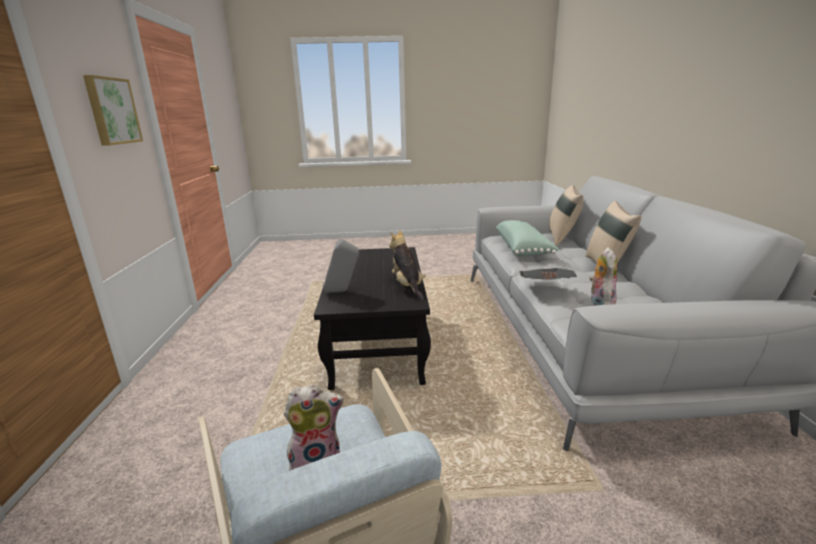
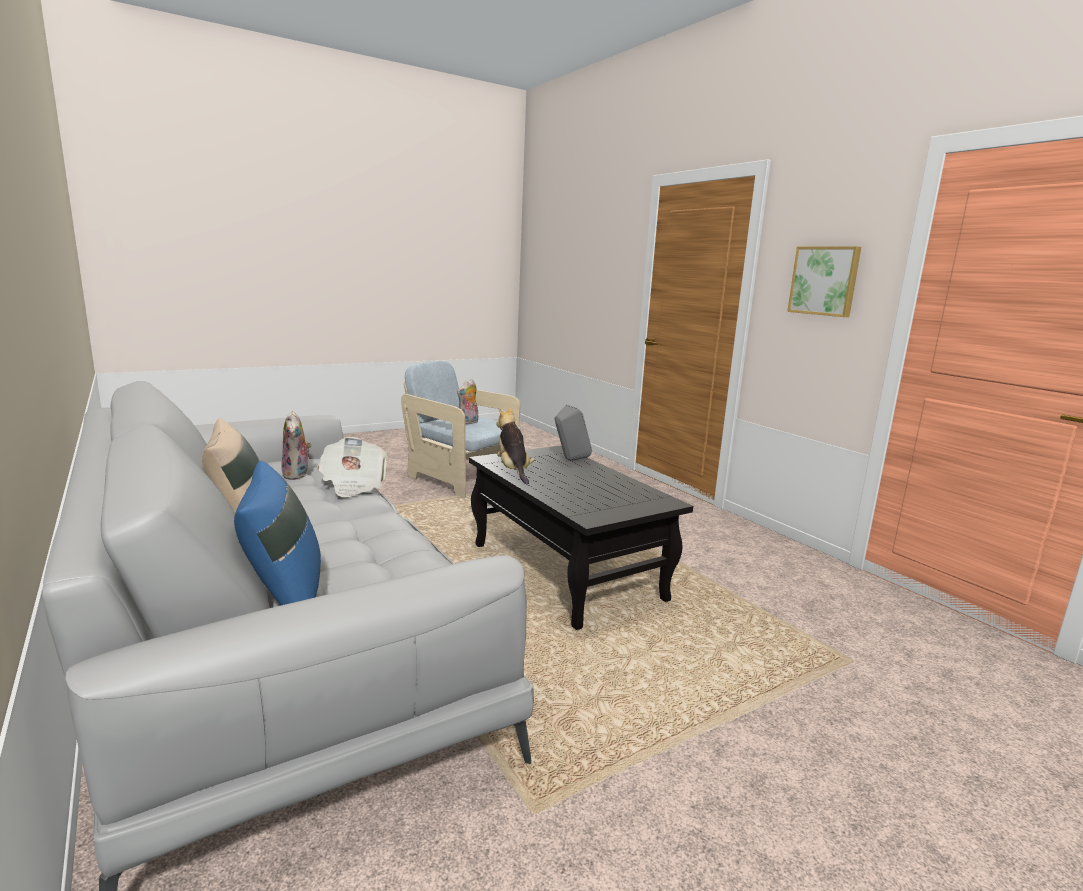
camera: 150 degrees right, 5 degrees down
(407, 286) = (513, 471): plush toy -> plush toy turned 150 degrees counterclockwise
(523, 249) = (384, 554): green pillow -> none
(562, 239) = (285, 601): beige pillow -> blue pillow

